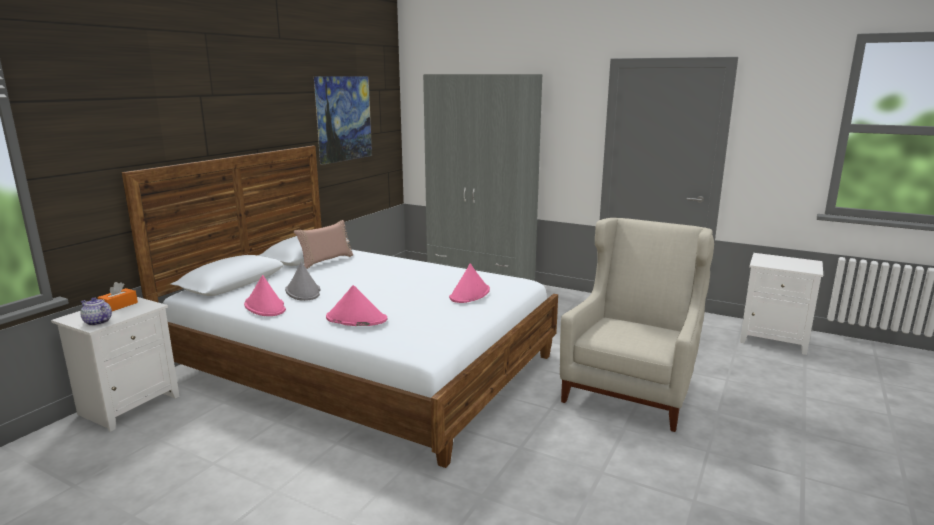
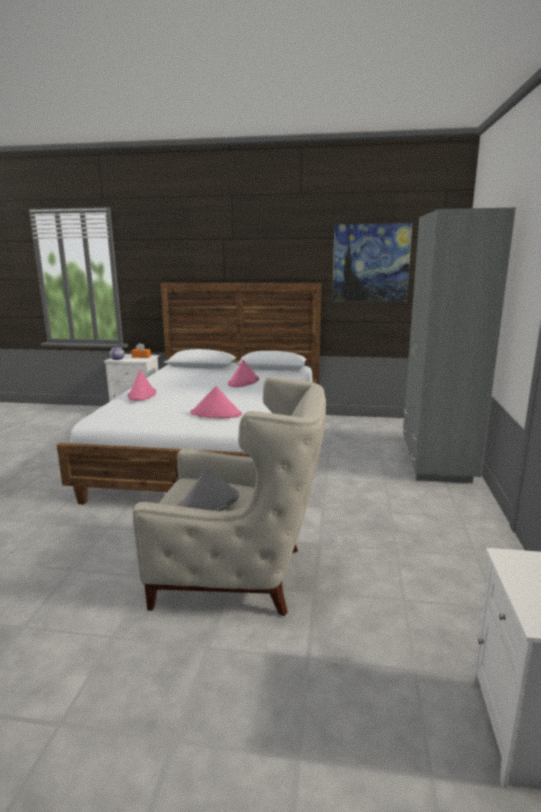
camera: 70 degrees right, 0 degrees up
(265, 307) = (160, 377): pink hat -> pink hat (243, 382)
(303, 291) = (192, 378): grey hat -> grey hat (208, 504)
(326, 261) = (263, 372): beige pillow -> none

